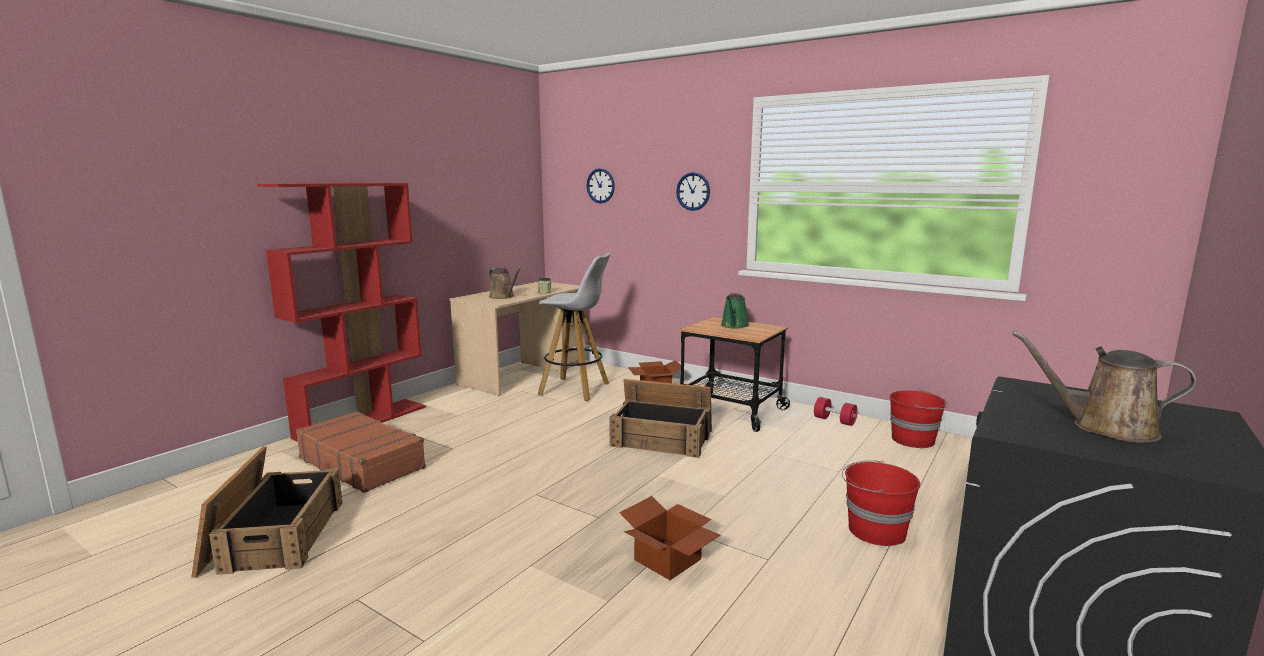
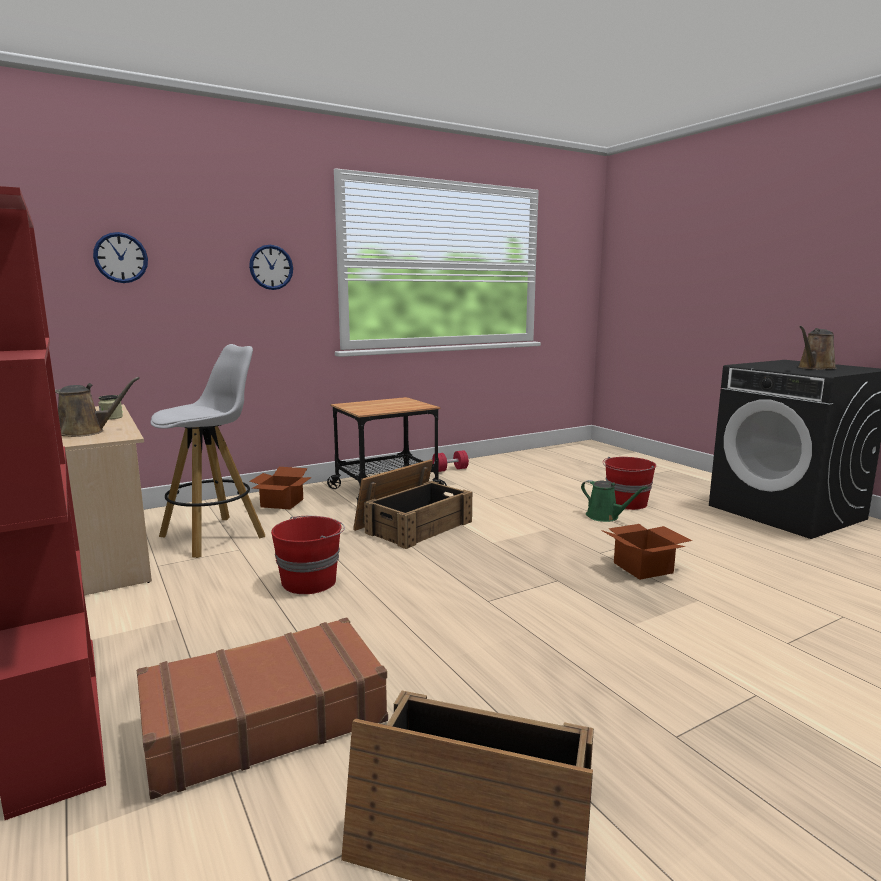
camera: 65 degrees left, 0 degrees up
(734, 326) = (378, 404): green watering can -> green watering can (605, 517)
(914, 440) = (506, 462): red bucket -> red bucket (310, 581)

